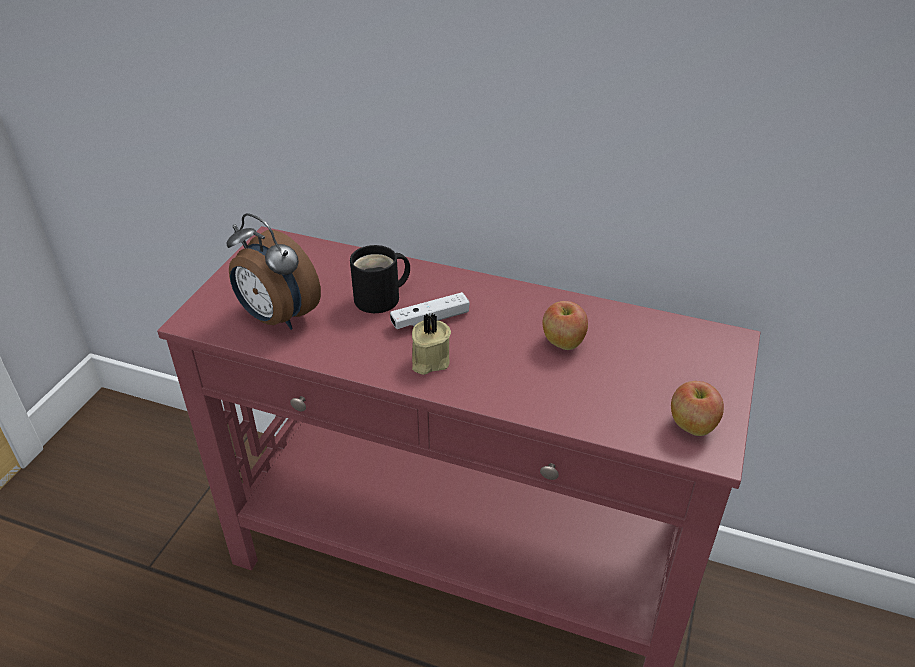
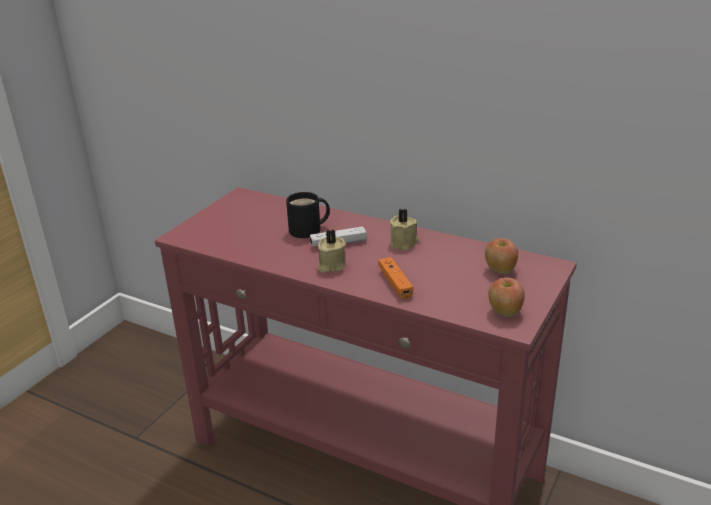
camera: 10 degrees right, 10 degrees down
(277, 318) = (234, 237): alarm clock -> none
(522, 313) = (404, 243): none -> beige candle
(527, 386) = (395, 283): none -> orange game controller
(563, 343) = (428, 261): apple -> apple (500, 270)

